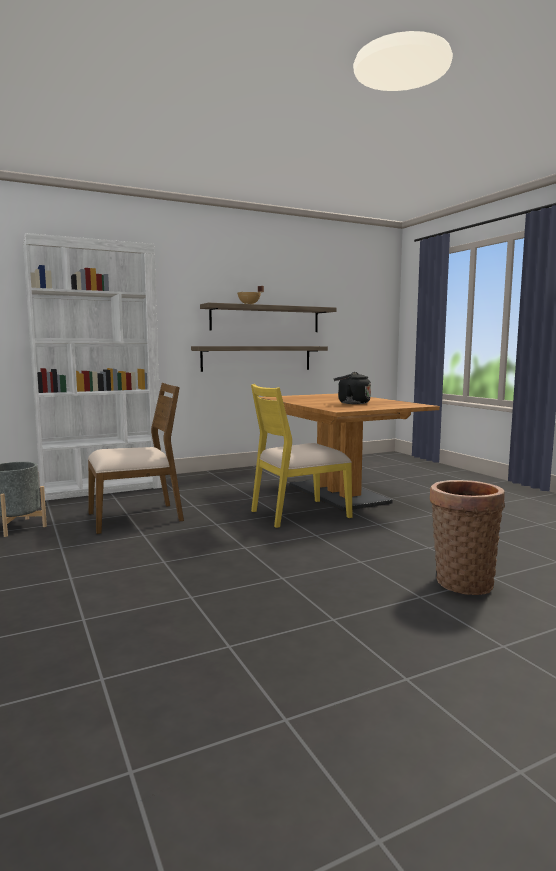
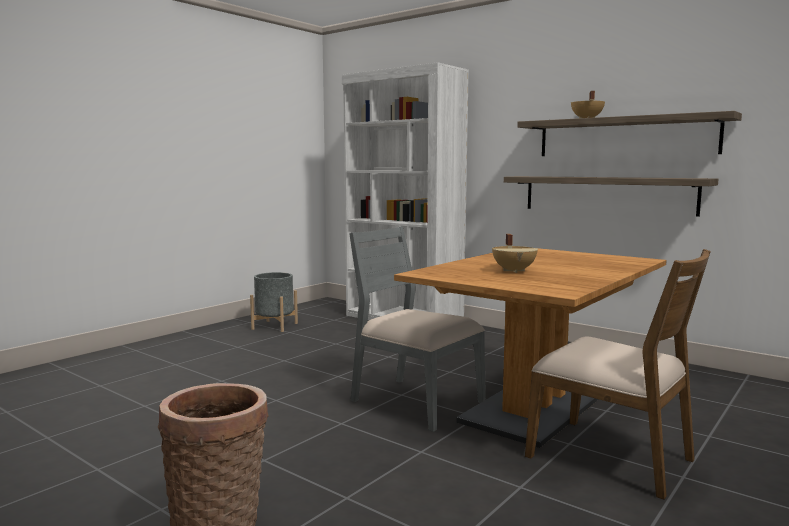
camera: 65 degrees right, 0 degrees up
(136, 517) = (330, 347): brown chair -> brown chair (611, 457)
(299, 513) = (415, 402): yellow chair -> grey chair
(351, 403) = (514, 271): black kettle -> beige cooking pot

